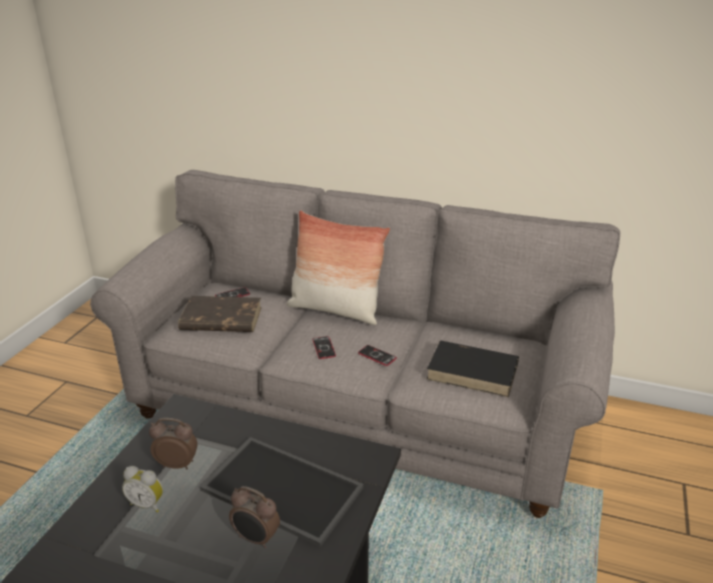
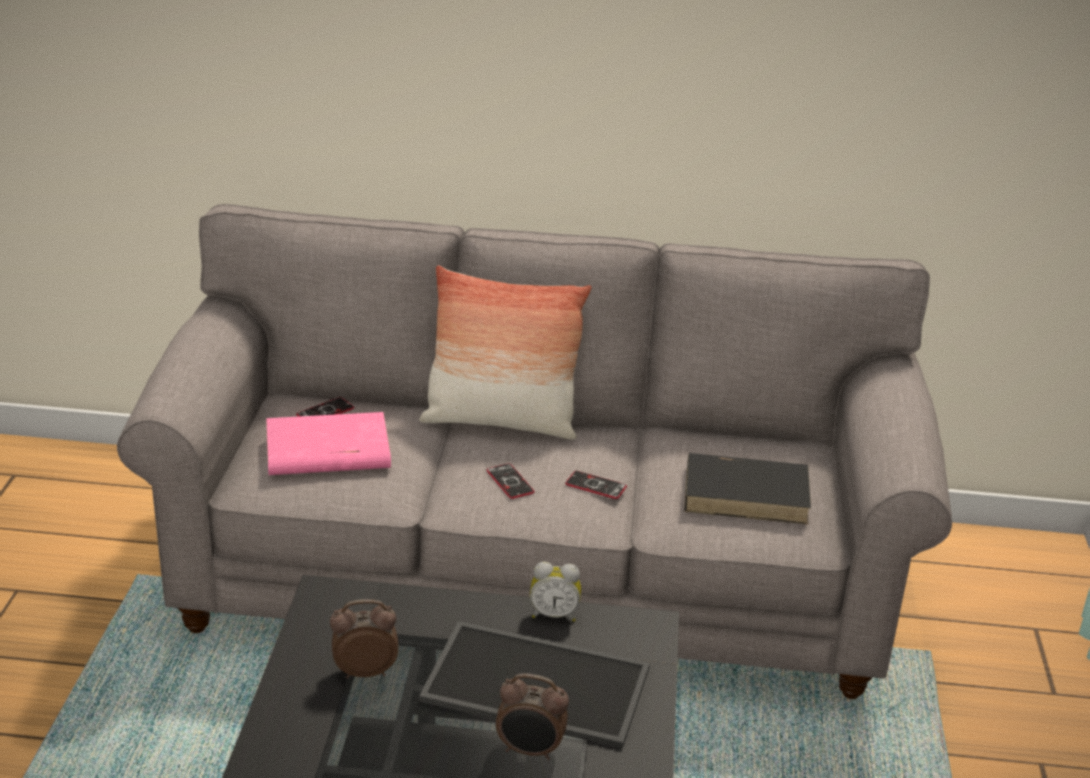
camera: 15 degrees left, 0 degrees up
(147, 504) = (350, 729): alarm clock -> alarm clock (554, 614)
(220, 319) = (326, 452): brown book -> pink book

